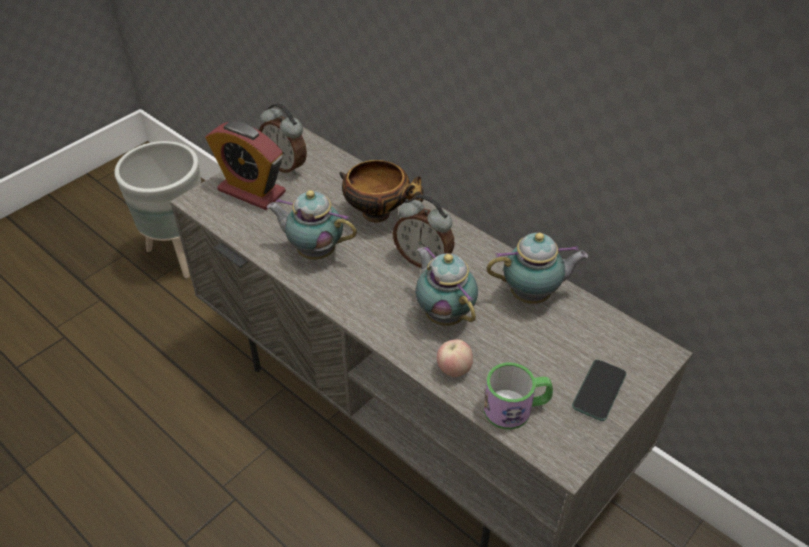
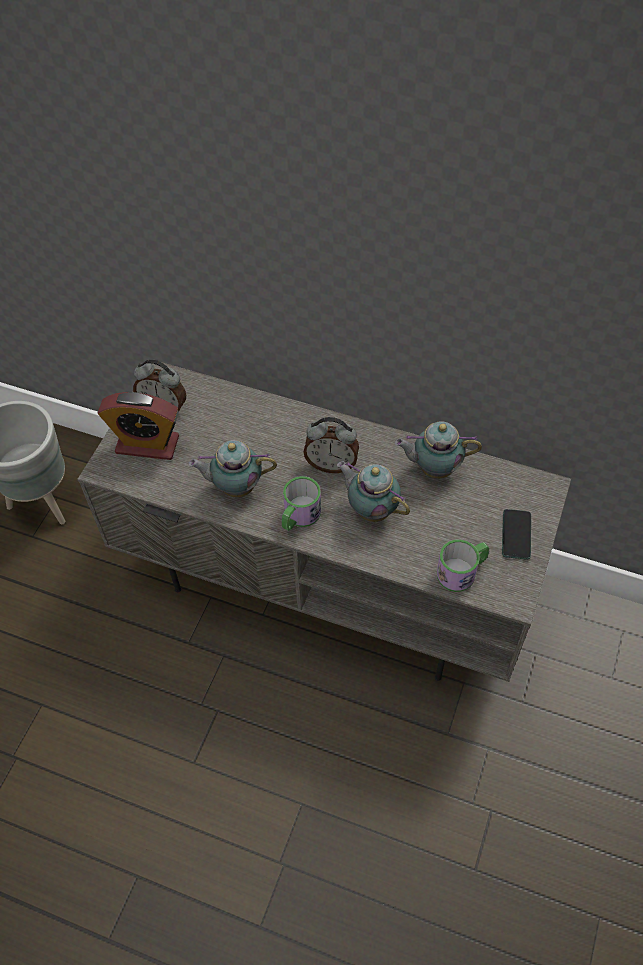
camera: 20 degrees left, 10 degrees up
(363, 297) = (299, 516): none -> mug
(379, 214) = (273, 432): bowl -> none
(454, 369) = (401, 555): apple -> none
(533, 295) = (433, 468): teapot -> teapot turned 150 degrees counterclockwise

